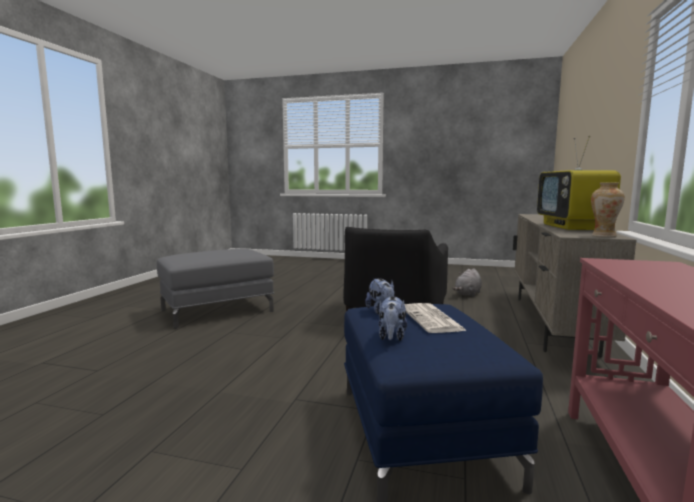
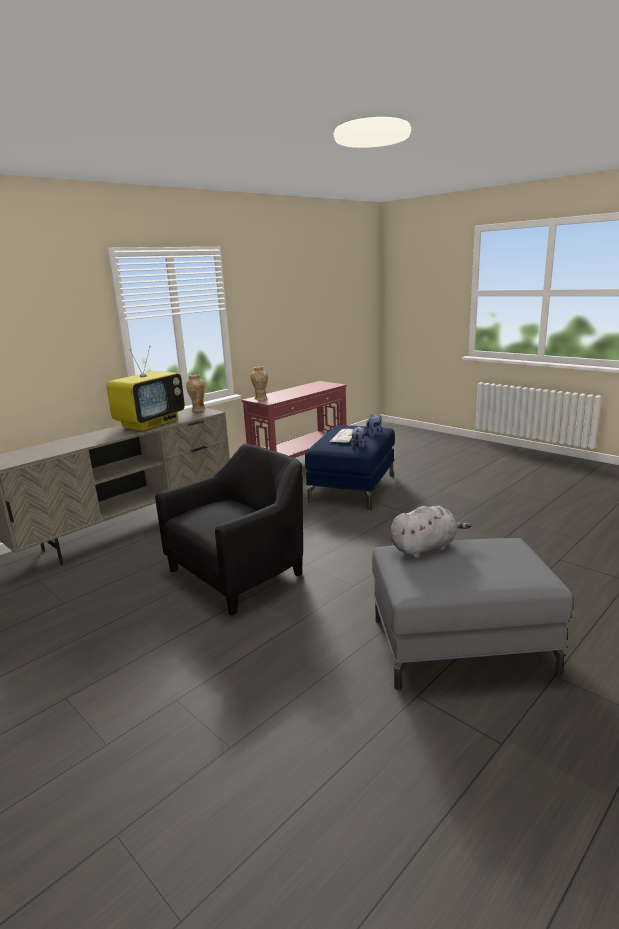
camera: 150 degrees left, 10 degrees up
(468, 294) = (77, 593): grey plush toy -> grey plush toy (425, 547)
(654, 265) = (261, 399): none -> vase

